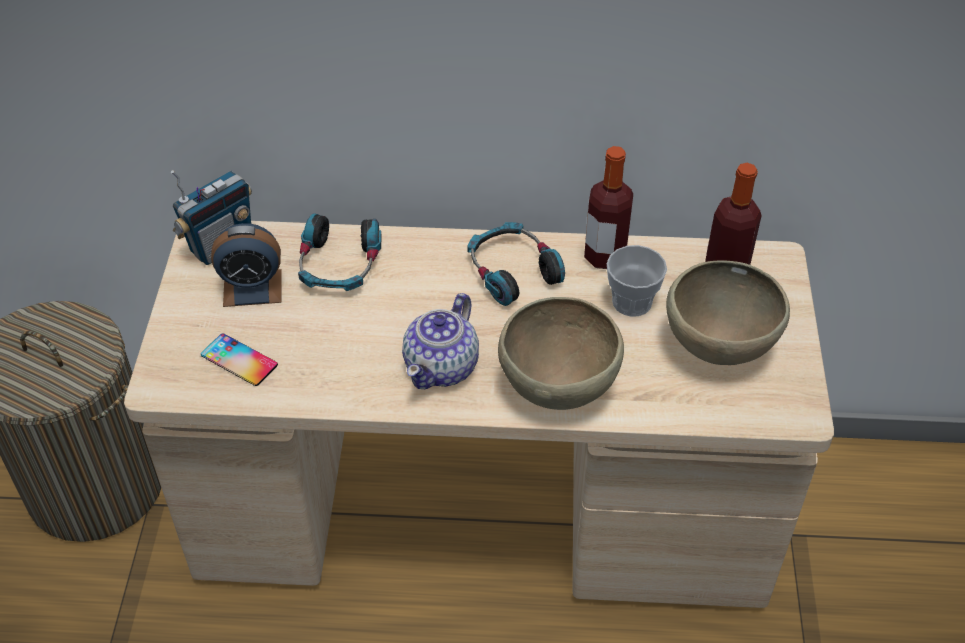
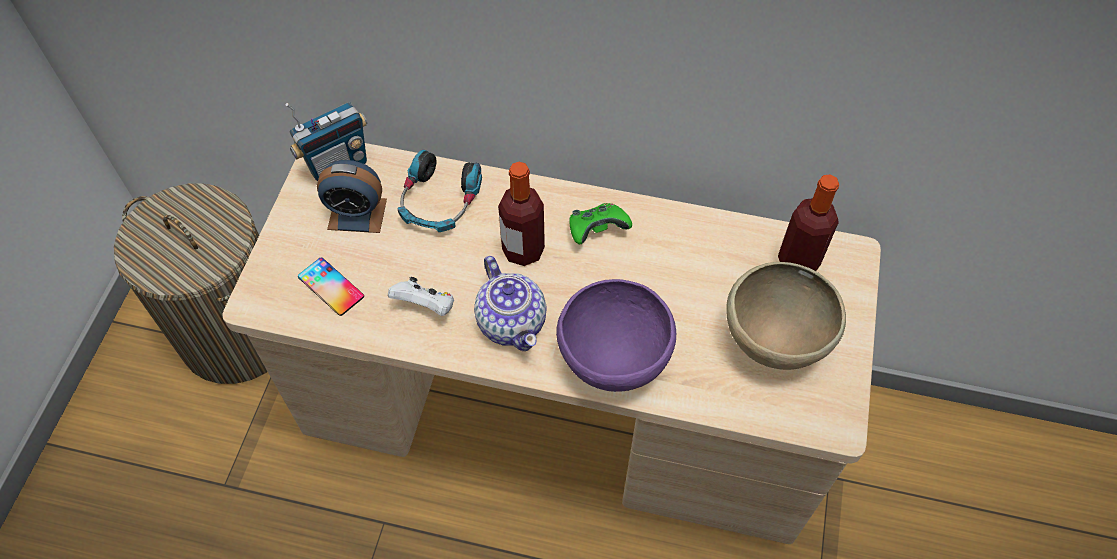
camera: 10 degrees right, 10 degrees up
(347, 365) = (426, 306): none -> white game controller
(442, 366) = (512, 321): teapot -> teapot turned 60 degrees counterclockwise
(512, 271) = (597, 231): headphones -> green game controller
(558, 387) = (613, 360): brown bowl -> purple bowl
(605, 256) = (687, 227): bottle -> bottle (523, 250)
(632, 302) = (702, 280): cup -> none

